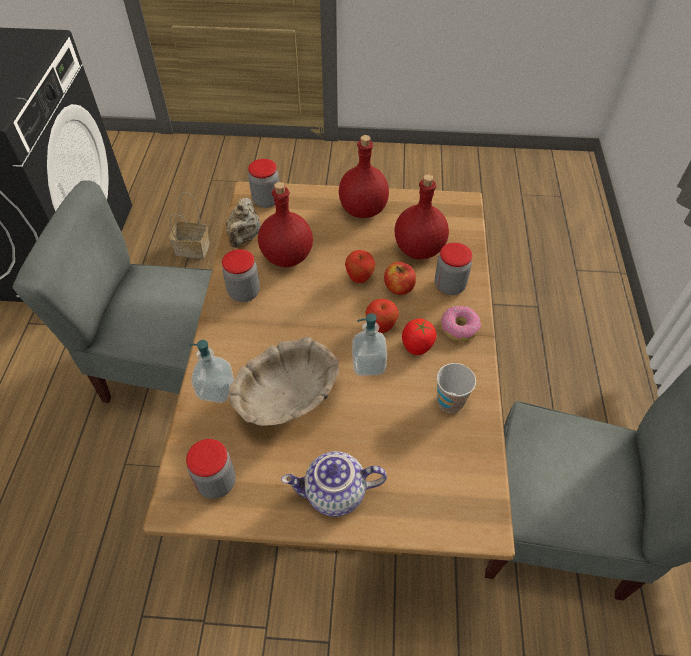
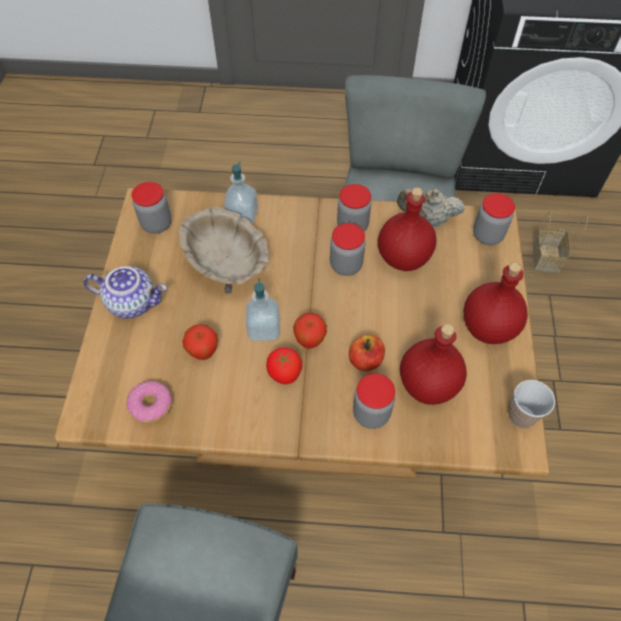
camera: 90 degrees right, 5 degrees up
(293, 299) = (346, 265): none -> jar
(334, 494) = (133, 302): teapot -> teapot turned 105 degrees clockwise
(359, 278) = (377, 323): apple -> apple (203, 352)
(450, 402) = (214, 399): cup -> cup (521, 416)
(459, 327) = (309, 417): donut -> donut (151, 405)

